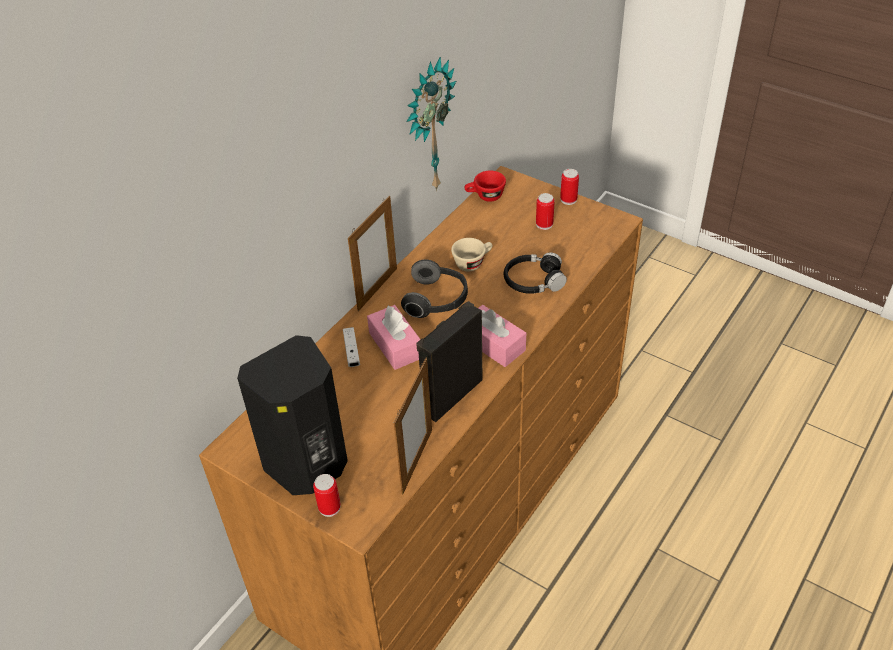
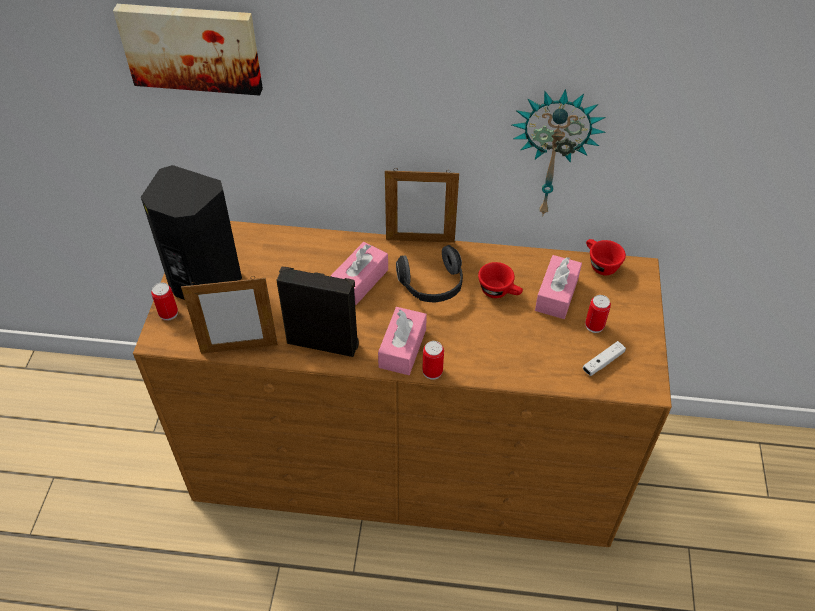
camera: 60 degrees right, 5 degrees up
(170, 245) = (192, 47): none -> picture
(351, 351) = (337, 256): white game controller -> white game controller (603, 362)
(473, 262) = (499, 292): beige cup -> red cup
(499, 232) = (556, 294): none -> pink tissue box
(533, 281) = (506, 347): black headphones -> none
(568, 199) = (648, 331): can -> can (432, 371)

